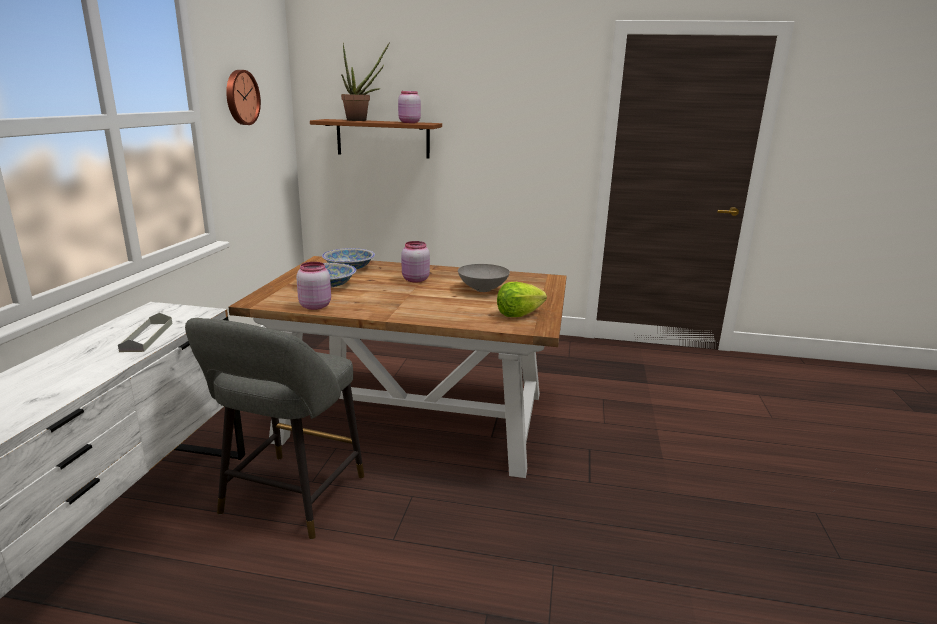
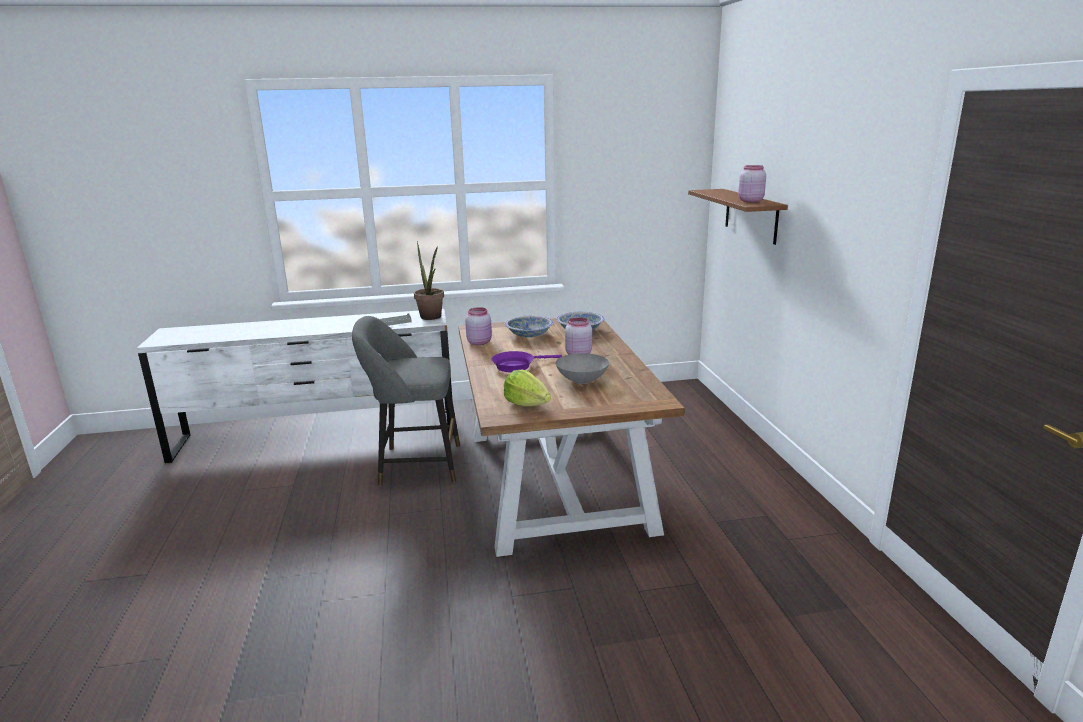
camera: 70 degrees right, 0 degrees up
(241, 97) = (617, 168): wall clock -> none
(361, 120) = (731, 193): potted plant -> potted plant (432, 318)
(414, 303) = (517, 366): none -> purple frying pan

